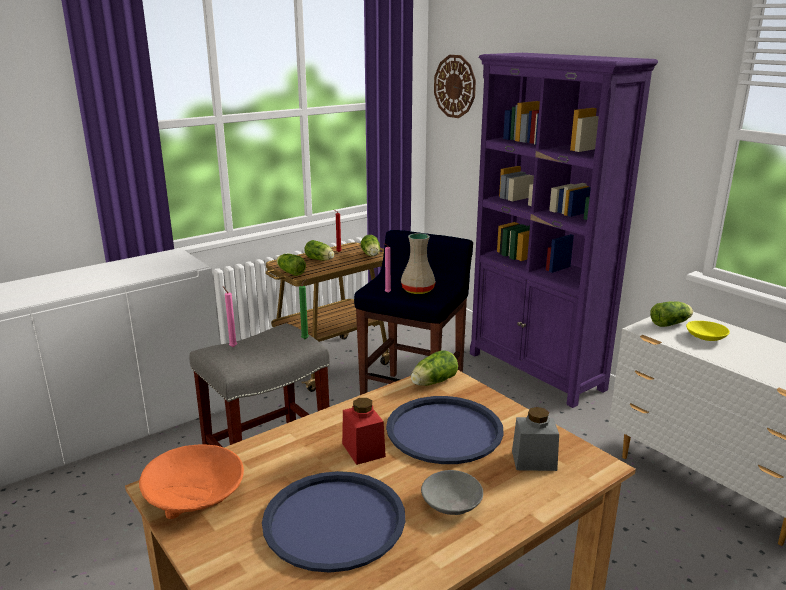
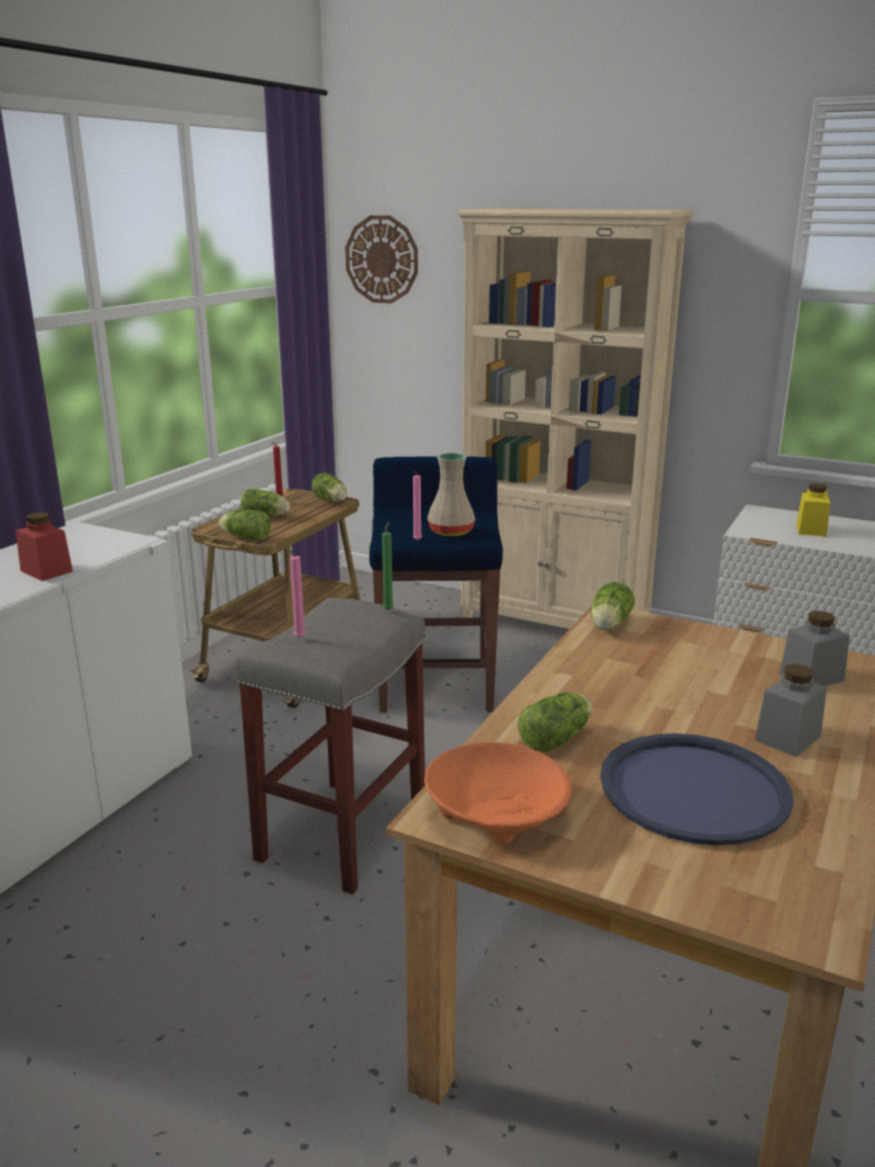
camera: 25 degrees left, 0 degrees up
(363, 450) = (627, 711): red jar -> red jar (46, 571)
(444, 430) = (687, 670): blue tray -> none
(451, 503) = (788, 738): grey bowl -> grey jar
(536, 371) = (554, 624): purple bookcase -> beige bookcase
(671, 323) = (764, 522): lettuce -> lettuce (558, 738)
(705, 337) = (811, 530): yellow bowl -> yellow jar

